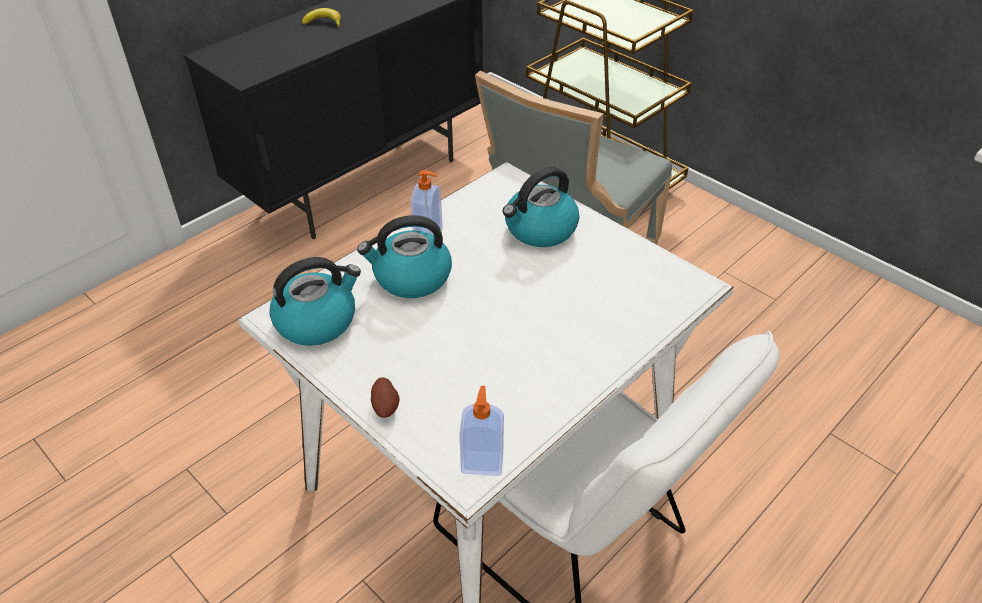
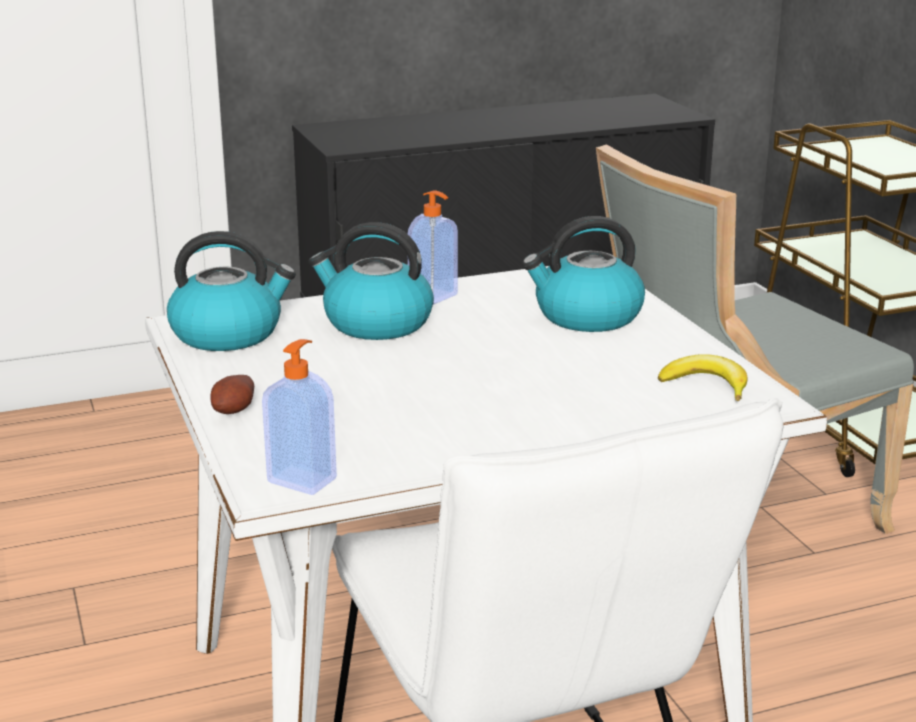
camera: 25 degrees right, 20 degrees down
(323, 22) = (479, 121): banana -> banana (706, 386)

